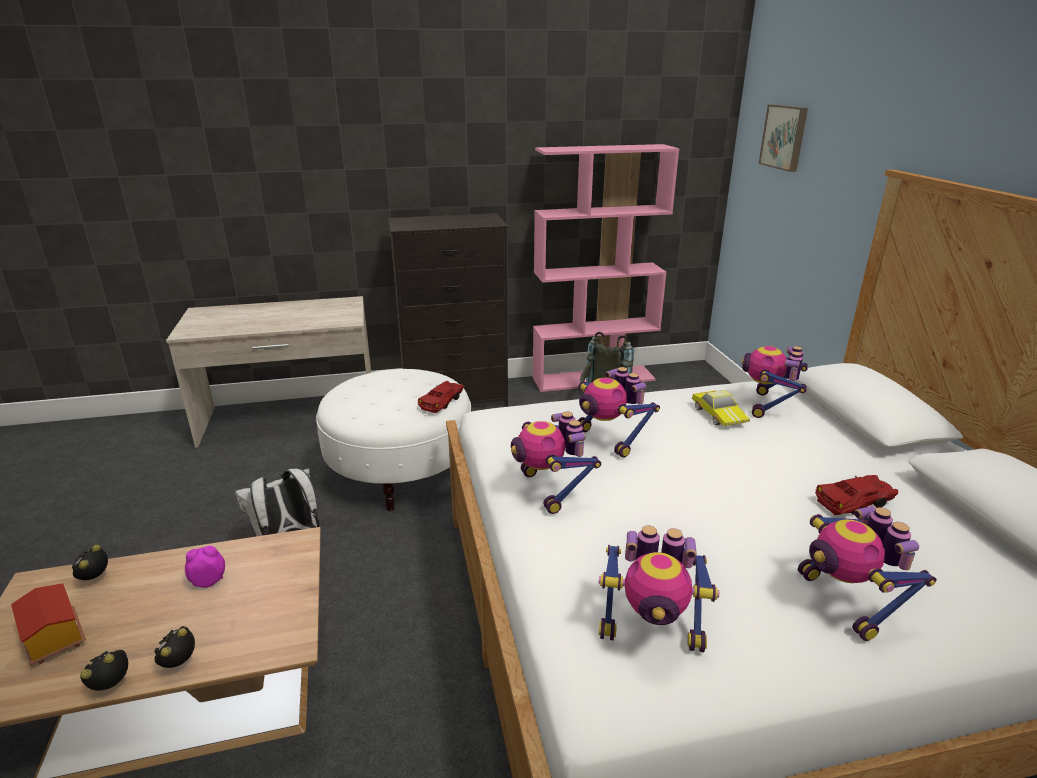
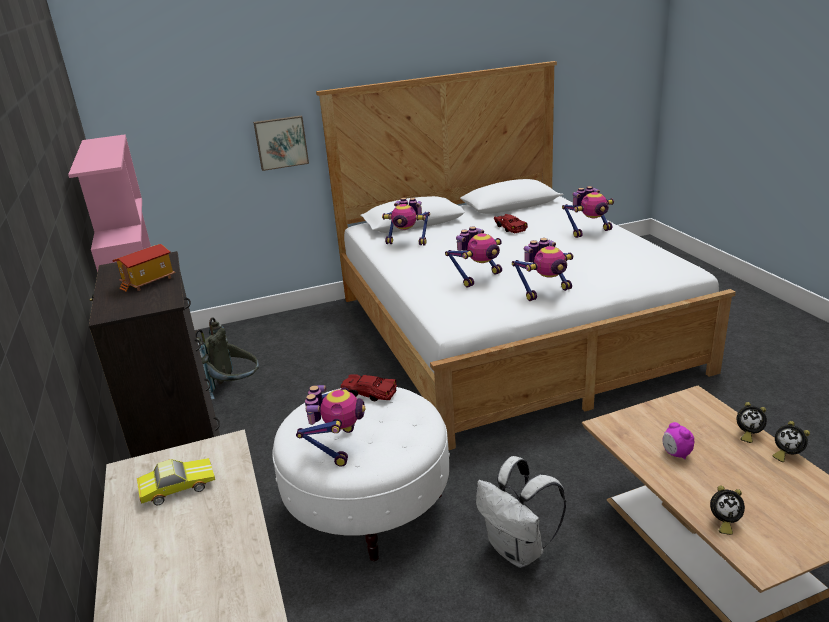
camera: 95 degrees left, 0 degrees up
(54, 639) = (788, 507): toy house -> toy house (148, 282)
(651, 630) = (639, 262): toy robot -> toy robot (336, 446)
(719, 414) = (425, 253): toy car -> toy car (177, 486)
(785, 137) = (172, 101): picture -> picture (281, 142)

